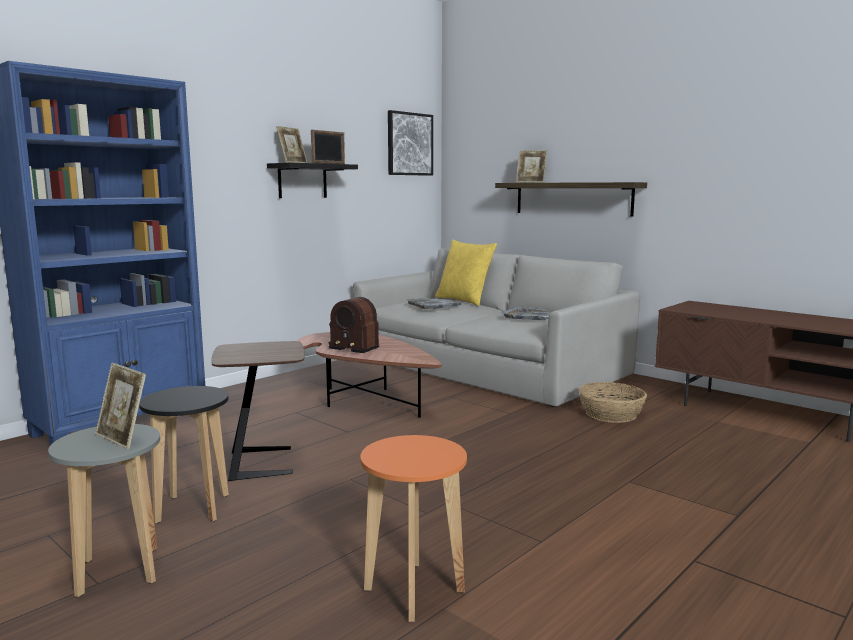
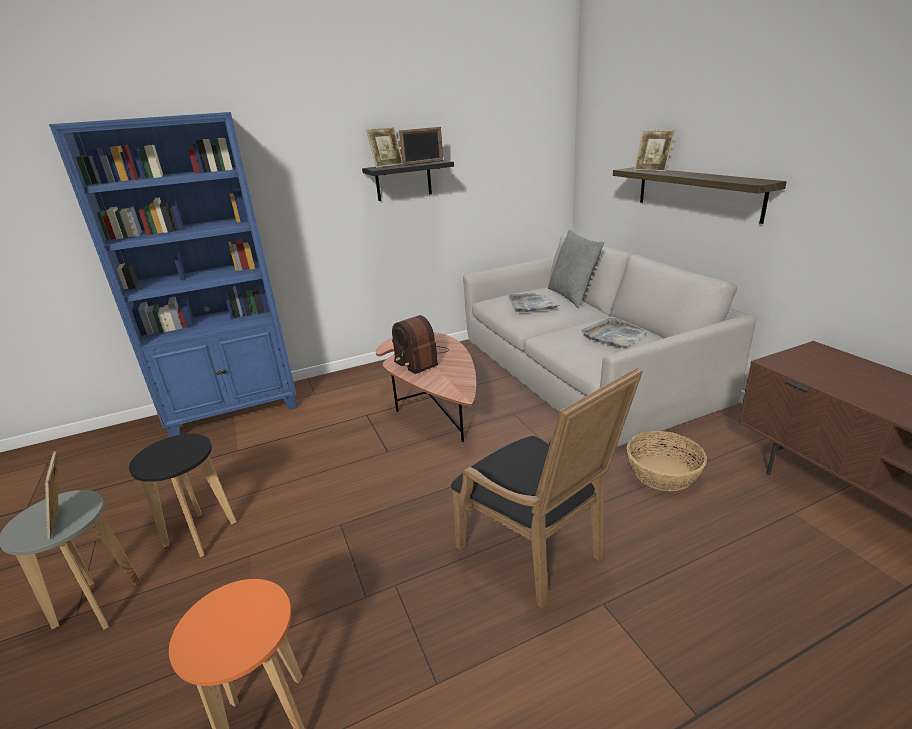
camera: 25 degrees right, 15 degrees up
(263, 463) = (292, 483): brown side table -> none
(409, 144) = (532, 123): picture -> none
(464, 300) = (572, 296): yellow pillow -> grey pillow
(555, 467) = (538, 555): none -> black armchair

